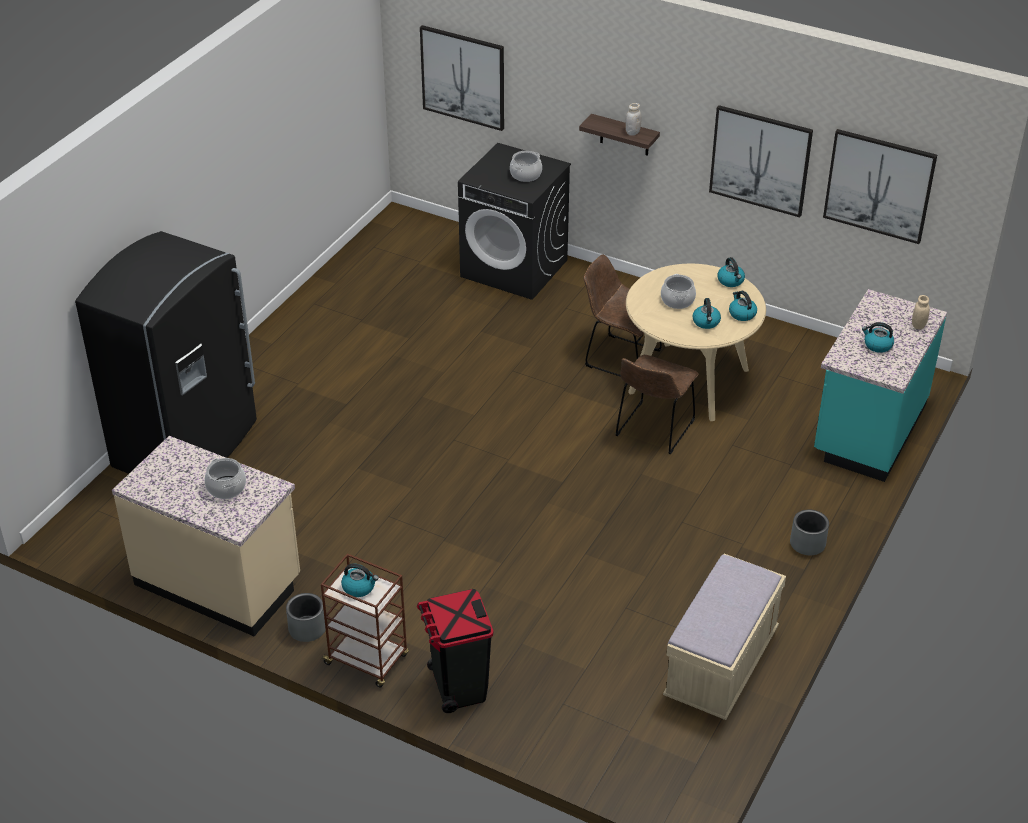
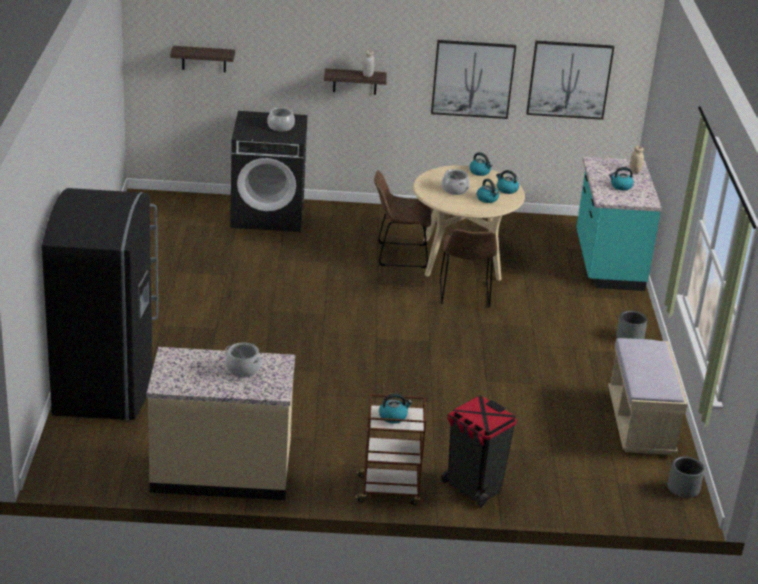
camera: 30 degrees left, 10 degrees down
(307, 629) = (323, 483): grey planter -> grey planter (683, 489)
(463, 77) = (204, 59): picture -> shelf

